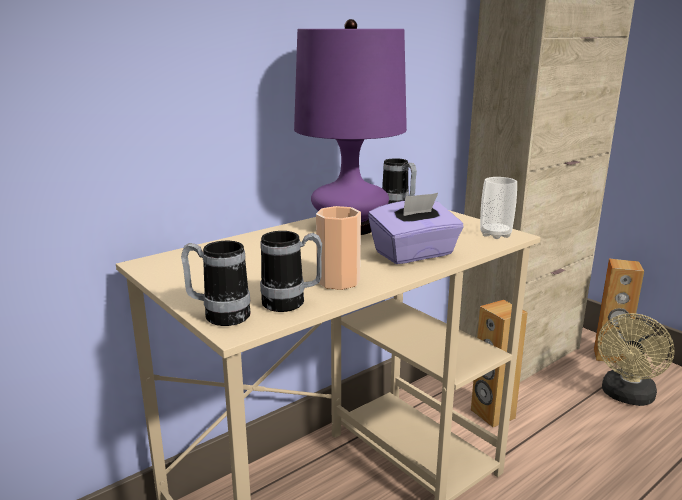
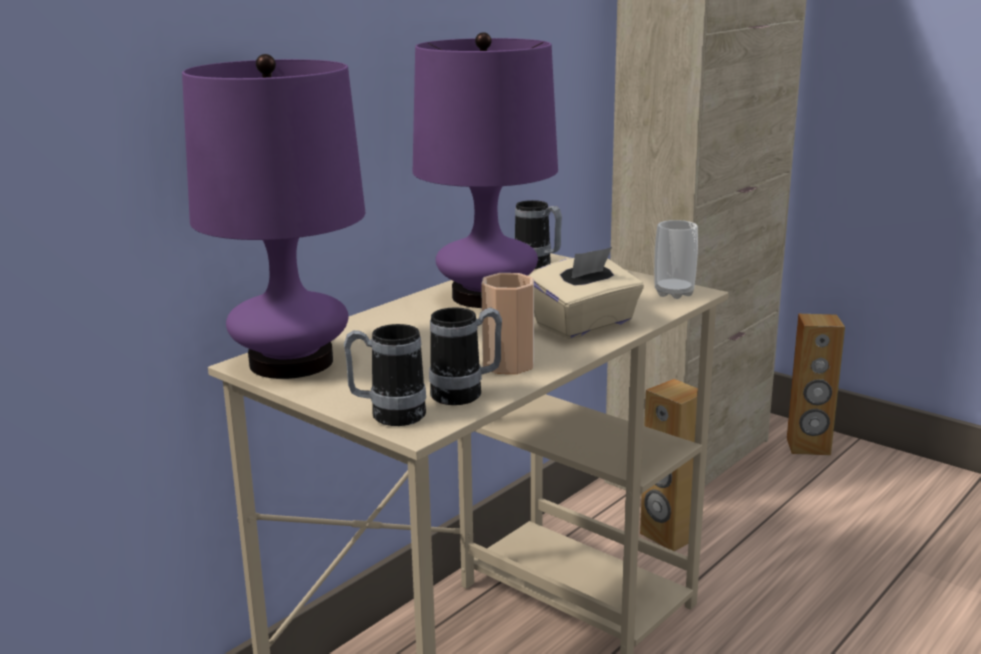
camera: 10 degrees left, 0 degrees up
(176, 265) = (291, 362): none -> purple table lamp
(414, 254) = (585, 325): purple tissue box -> beige tissue box
(626, 397) = (836, 495): beige fan -> none

